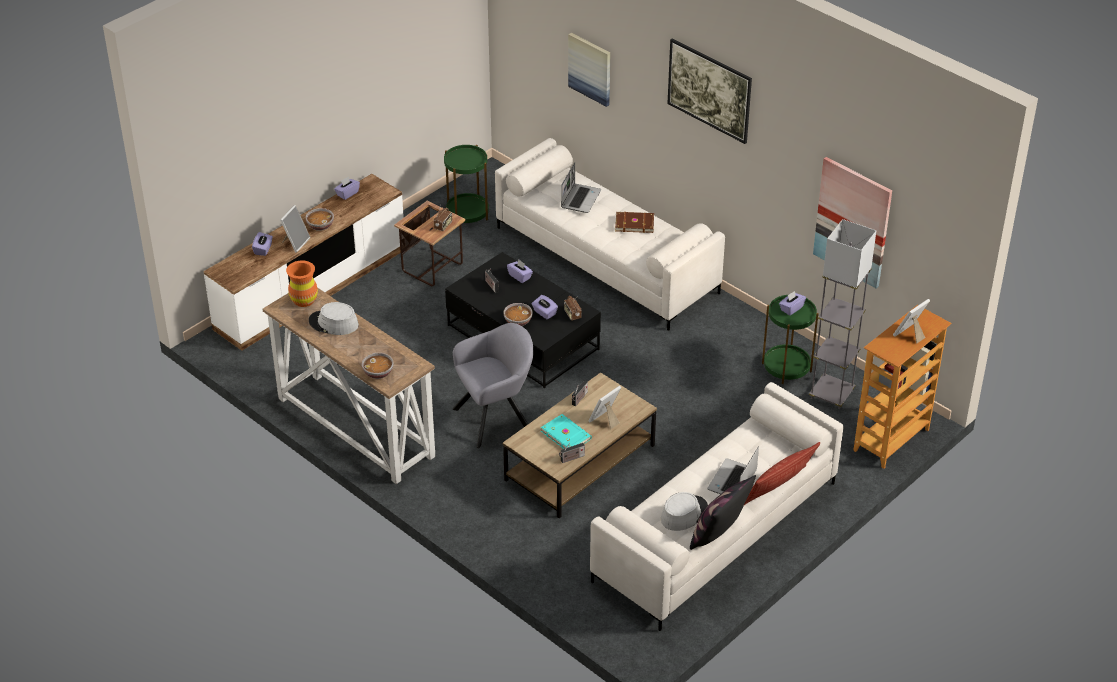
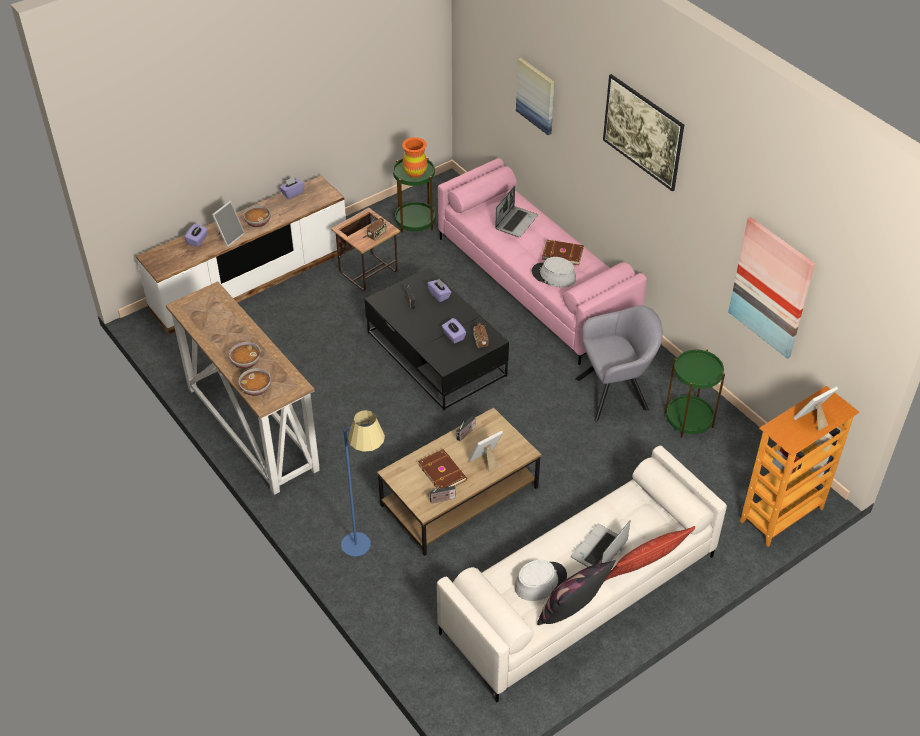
camera: 10 degrees right, 5 degrees up
(304, 300) = (207, 301): orange vase -> orange vase (415, 172)
(333, 323) = (228, 329): grey hat -> grey hat (553, 275)
(496, 418) = (389, 436): grey armchair -> grey armchair (616, 393)
(502, 520) = (367, 550): none -> blue floor lamp
(517, 321) = (425, 342): bowl -> bowl (246, 362)
(566, 434) = (443, 472): turquoise book -> brown book
(607, 260) = (536, 284): white sofa -> pink sofa
(791, 308) = (698, 365): purple tissue box -> none
(831, 394) = (729, 455): grey floor lamp -> none

